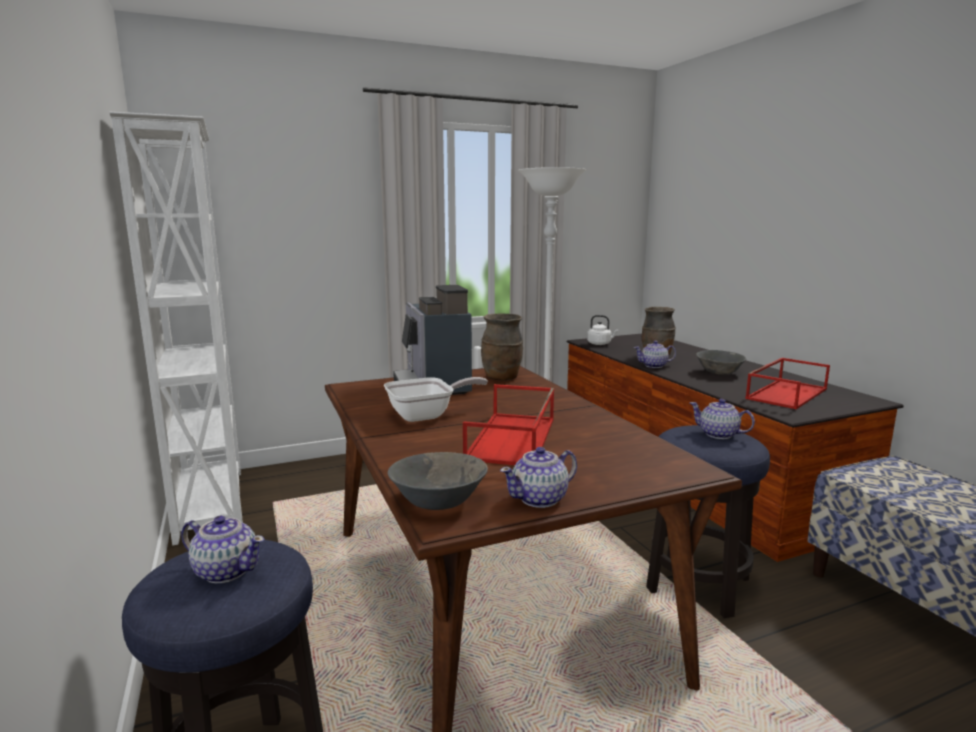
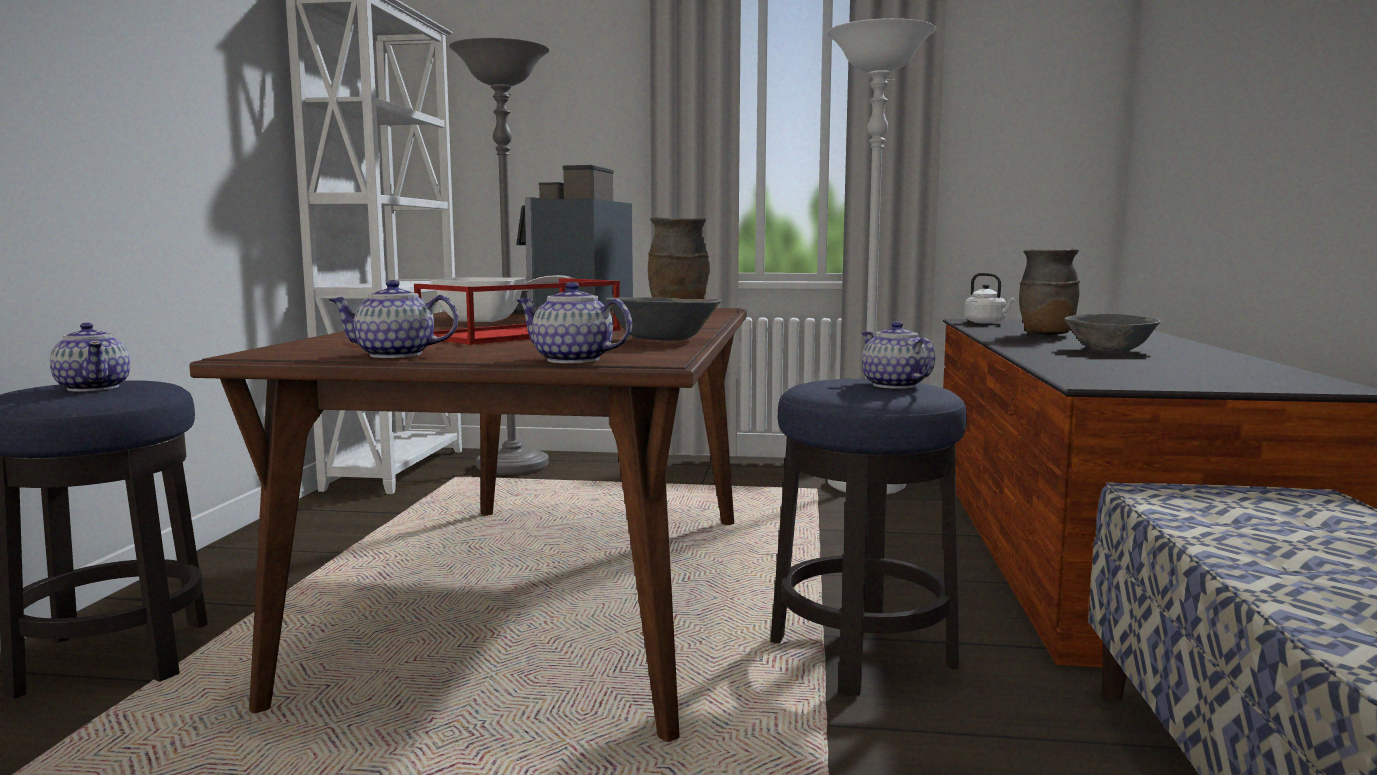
camera: 30 degrees right, 5 degrees down
(303, 481) = (512, 467): none -> grey floor lamp
(439, 501) = (300, 347): grey bowl -> grey bowl (662, 340)
(654, 366) = (1008, 339): teapot -> teapot (573, 360)
(786, 393) = (1166, 370): red tray -> none

